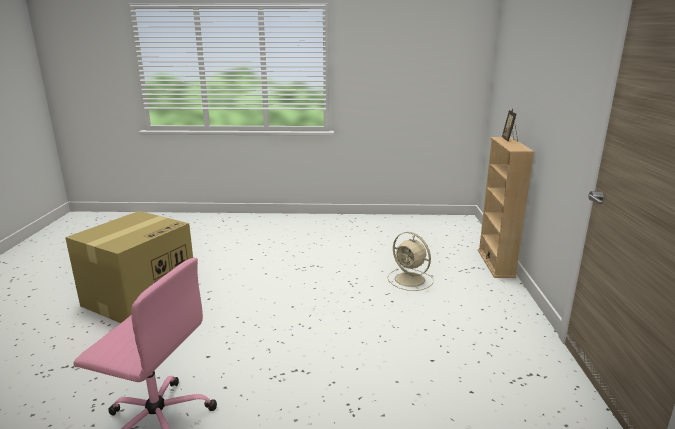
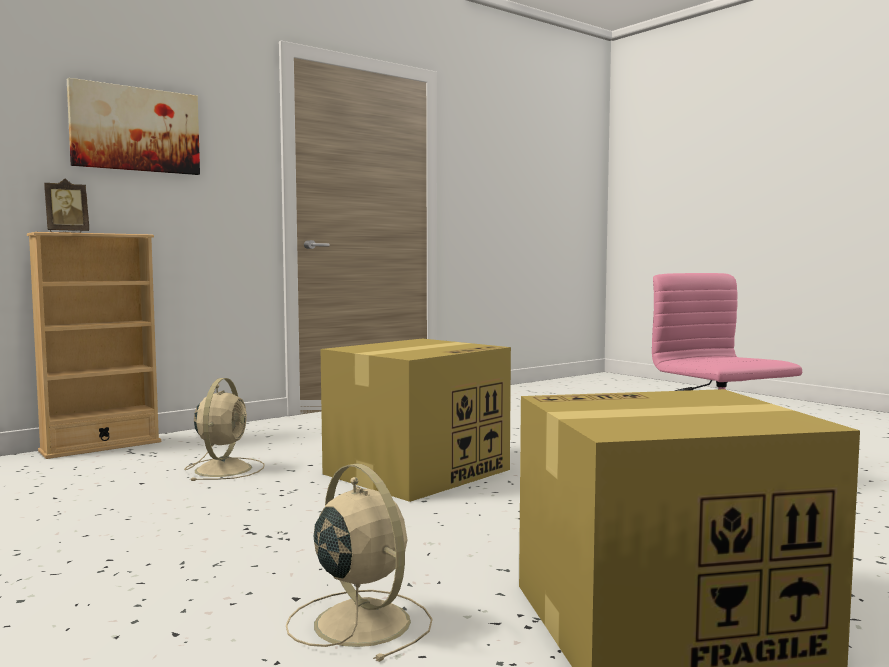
camera: 130 degrees left, 15 degrees down
(224, 262) = (360, 621): none -> beige fan
(338, 324) = (418, 471): none -> cardboard box
(548, 75) = (135, 129): none -> picture

